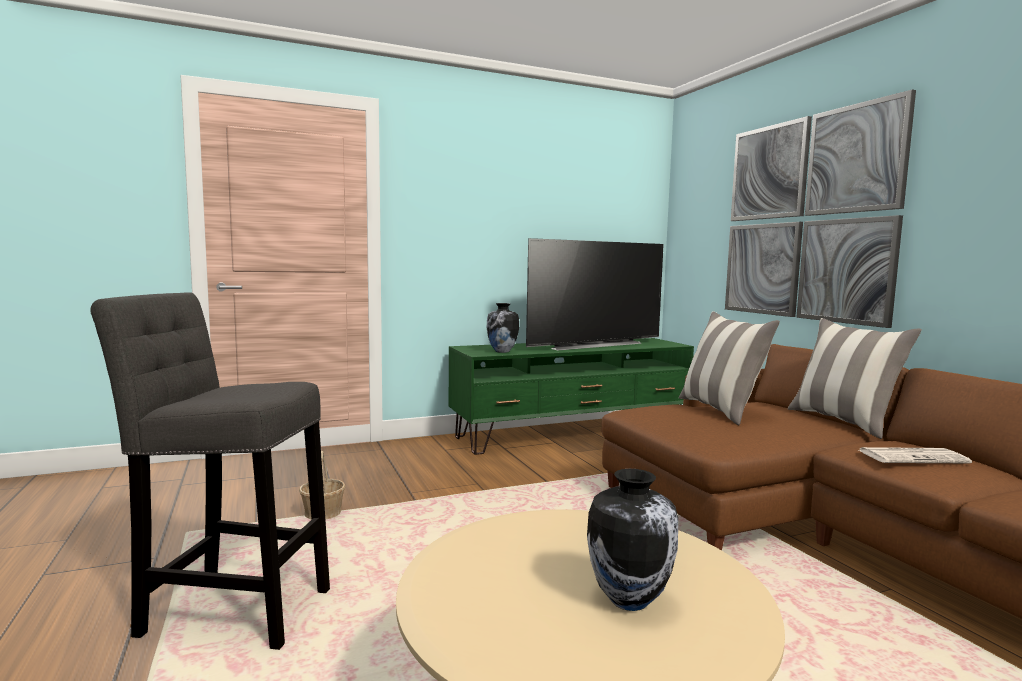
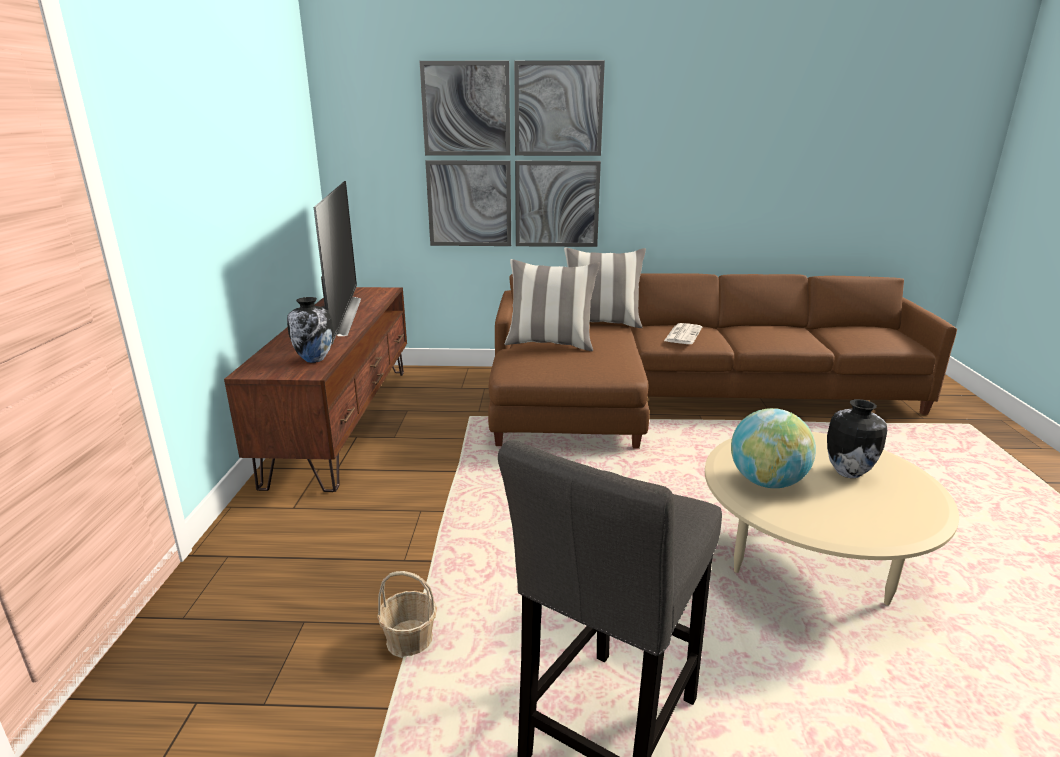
camera: 65 degrees left, 15 degrees up
(534, 541) = (766, 482): none -> globe
(572, 433) = (344, 420): green tv stand -> brown tv stand

